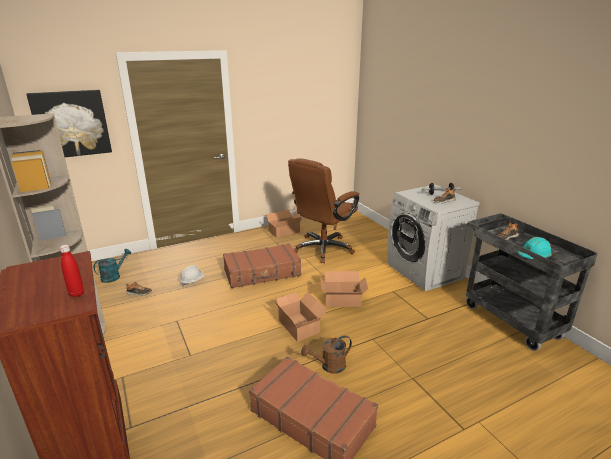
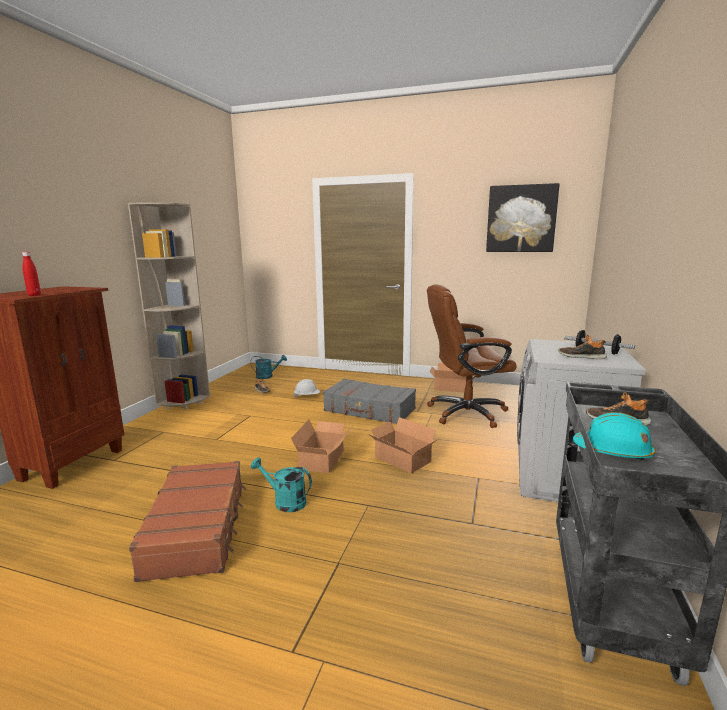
camera: 45 degrees right, 10 degrees down
(71, 124) = (273, 239): picture -> picture (521, 219)
(262, 273) = (369, 410): brown suitcase -> grey suitcase
(329, 366) = (285, 502): brown watering can -> turquoise watering can

